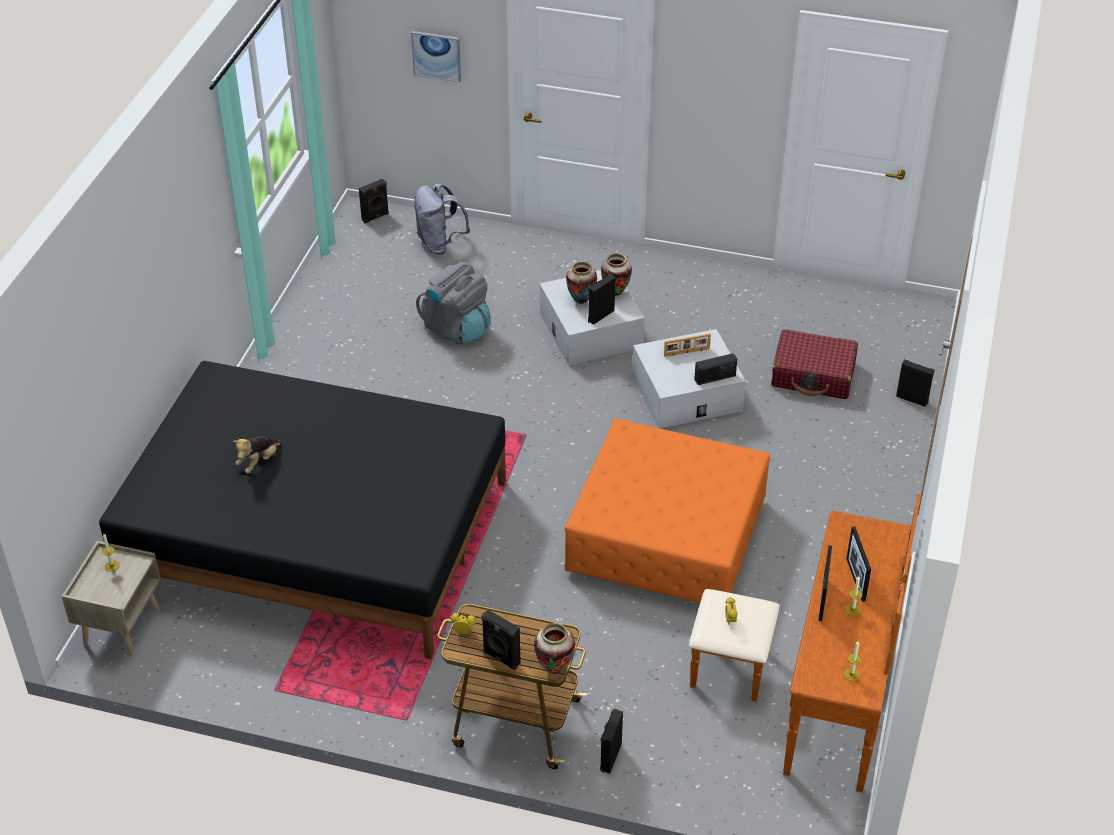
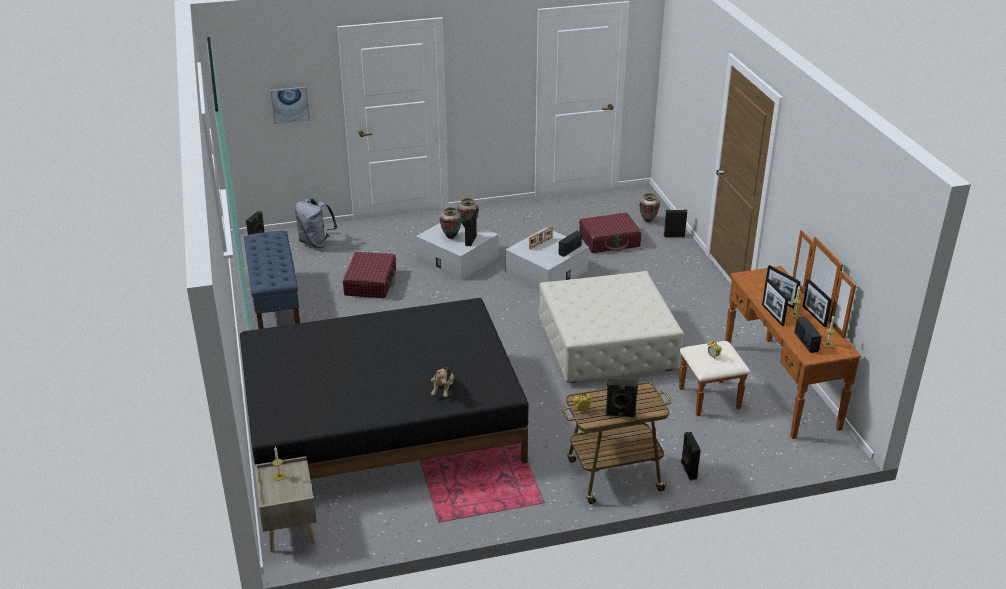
camera: 30 degrees left, 10 degrees down
(259, 462) = (340, 373): plush toy -> plush toy (443, 390)
(329, 314) = (275, 301): none -> blue bench
(457, 328) = (370, 283): grey backpack -> red suitcase
(554, 669) = (658, 408): vase -> vase (648, 221)
(665, 537) = (606, 346): orange ottoman -> beige ottoman
(825, 658) = (806, 342): none -> radio
(878, 624) = (814, 316): none -> picture frame

